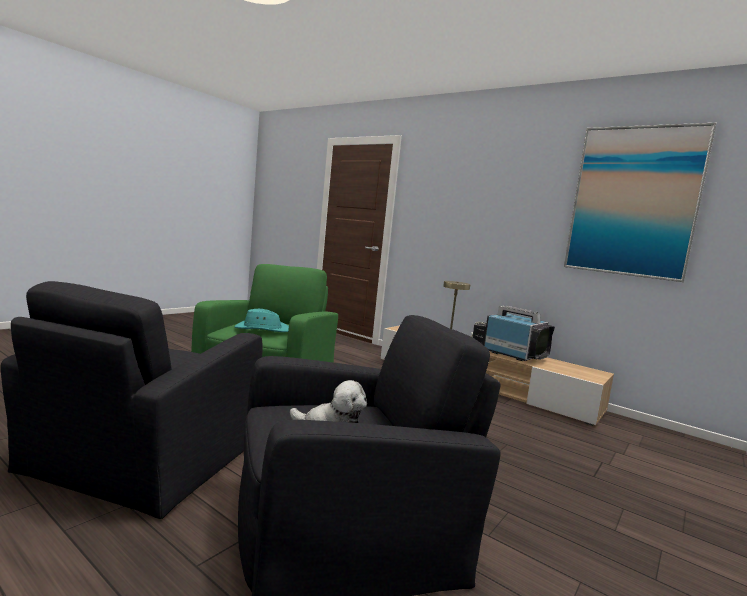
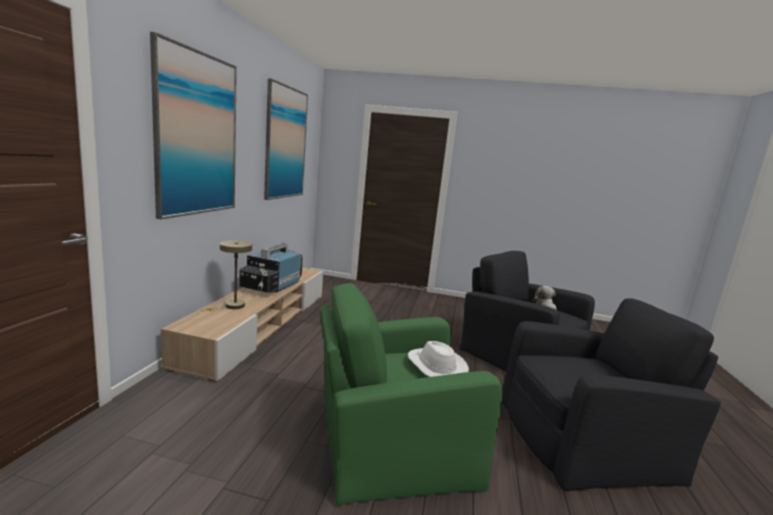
camera: 115 degrees left, 5 degrees up
(262, 329) = (435, 366): turquoise hat -> white hat
(466, 197) = (197, 135): none -> picture

